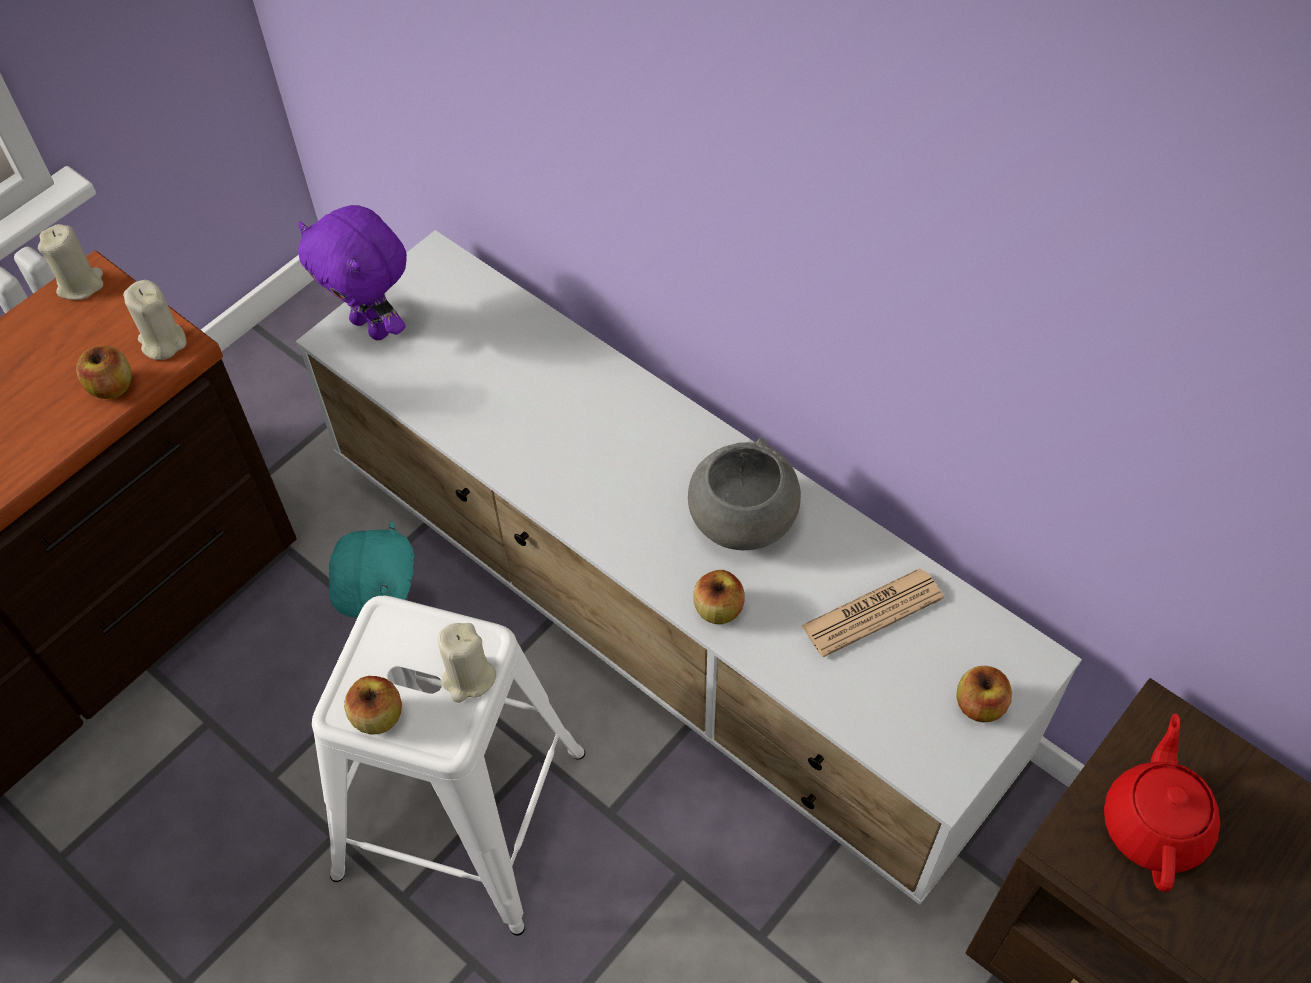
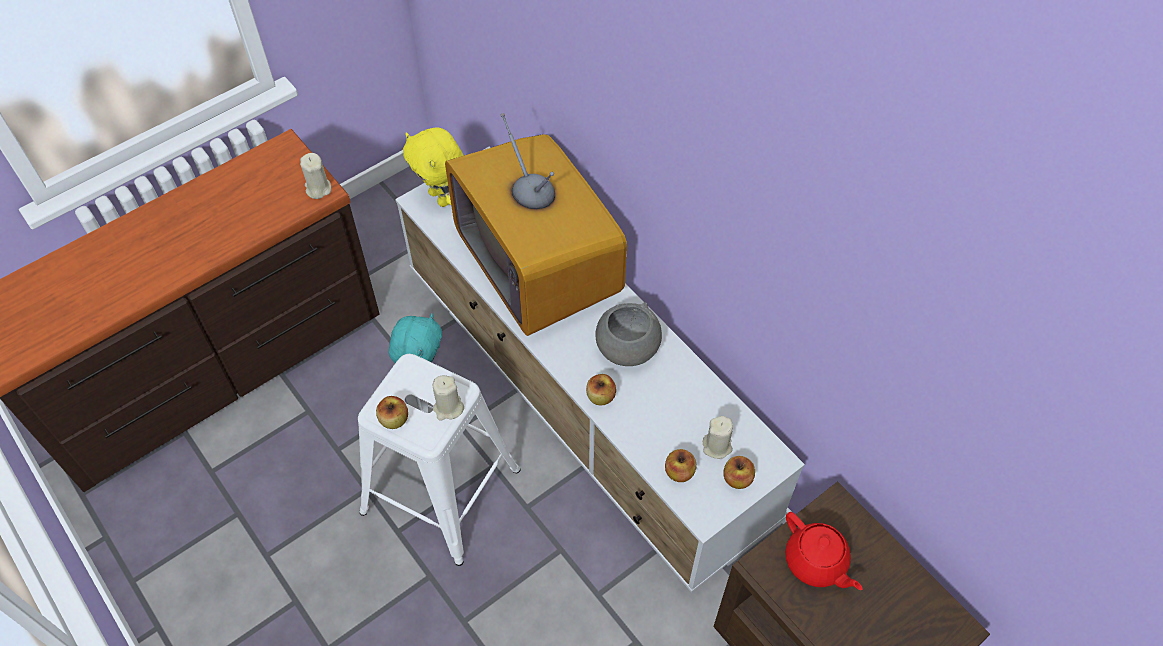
camera: 10 degrees right, 0 degrees up
(81, 284) = (279, 147): beige candle -> beige candle (717, 446)
(112, 387) = (285, 209): apple -> apple (679, 472)
(373, 326) = (441, 198): purple plush toy -> yellow plush toy
(562, 412) = (538, 267): none -> television
(872, 613) = (689, 415): newspaper -> none
(1155, 824) = (816, 562): red teapot -> red teapot turned 120 degrees clockwise

